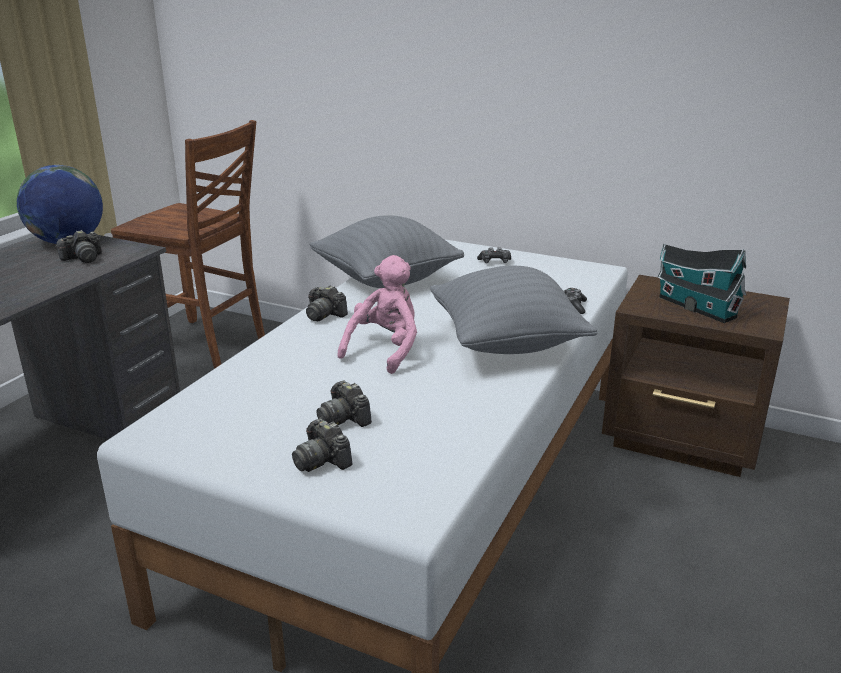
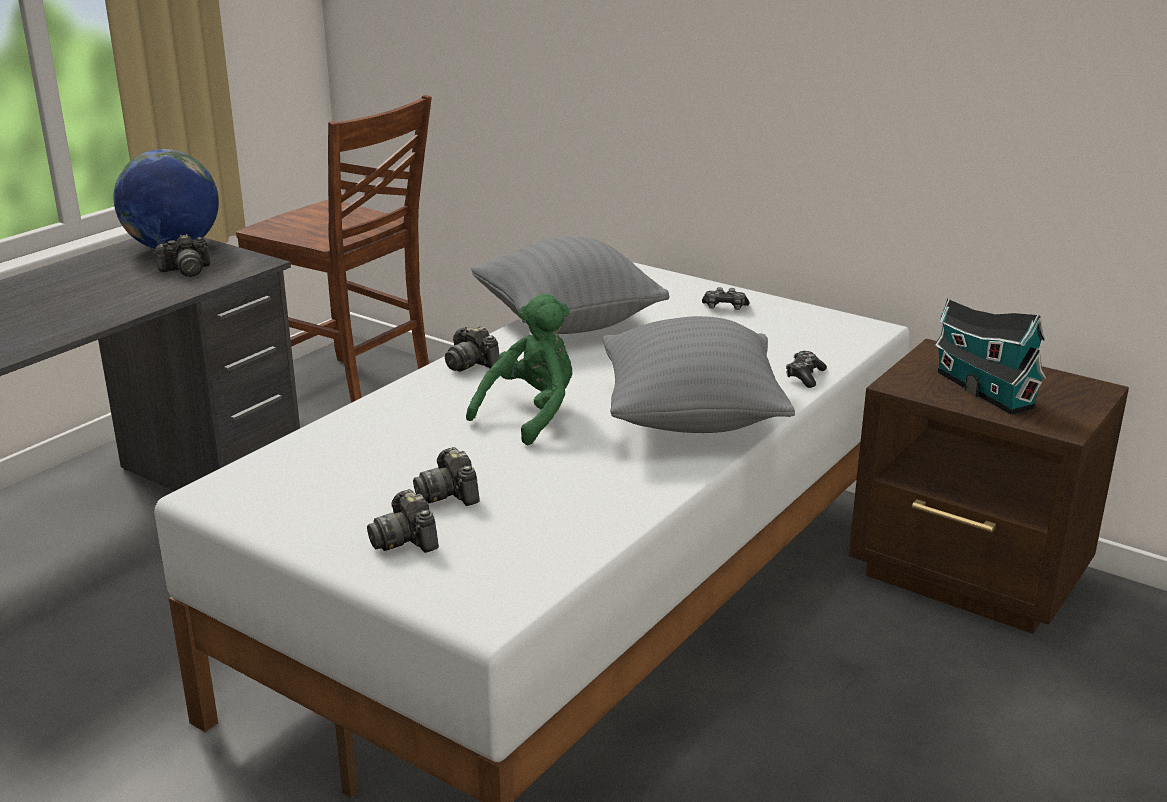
camera: 10 degrees right, 0 degrees up
(385, 349) = (531, 414): pink plush toy -> green plush toy

